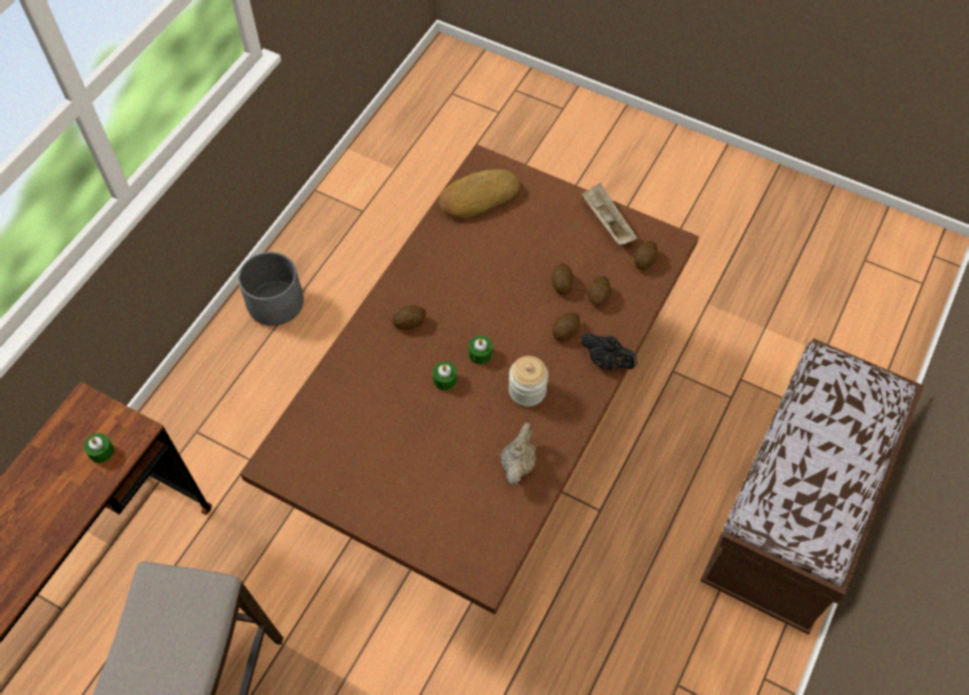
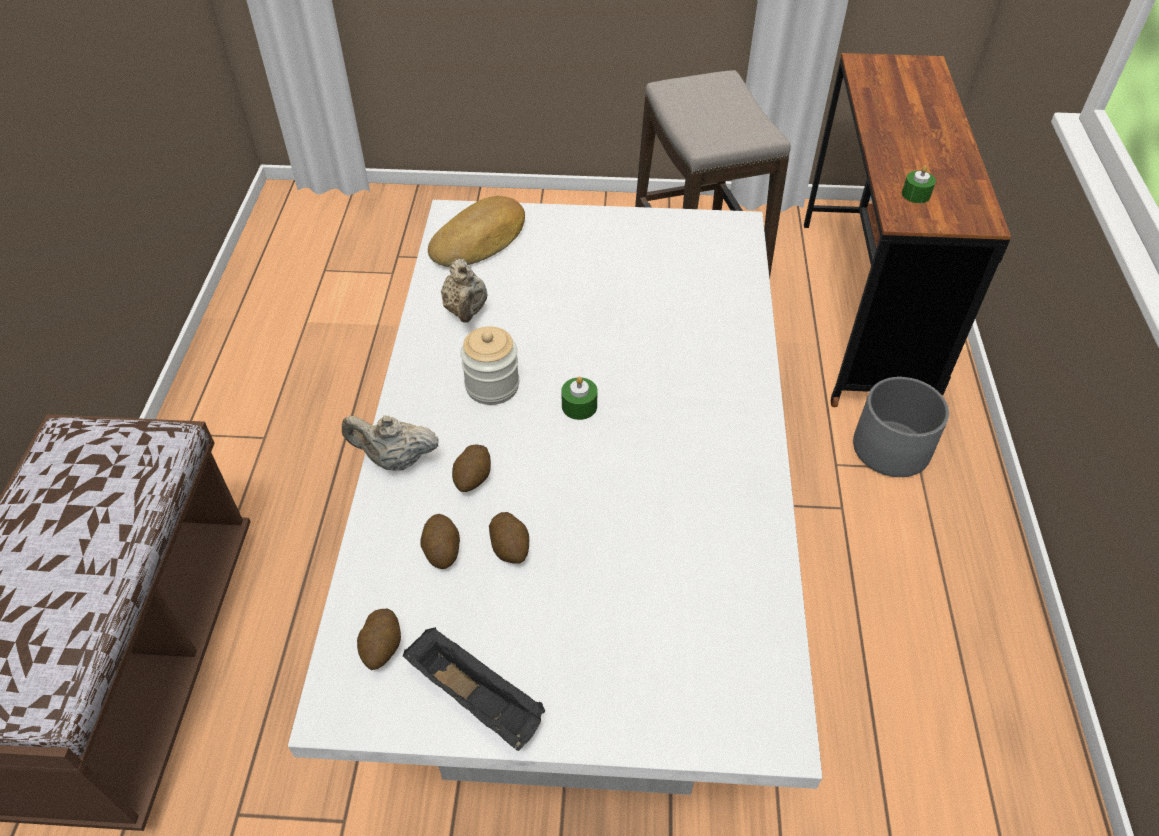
camera: 155 degrees right, 10 degrees down
(275, 303) = (987, 664): grey planter -> grey planter (890, 449)
(409, 322) = (700, 410): potato -> none
(445, 379) = (606, 362): green candle -> none
(477, 196) = (738, 651): bread -> bread (480, 240)
(483, 442) = (581, 592): brown dining table -> white dining table
(606, 222) = (478, 698): beige tray -> black tray
(607, 361) = (395, 459): black teapot -> beige teapot

